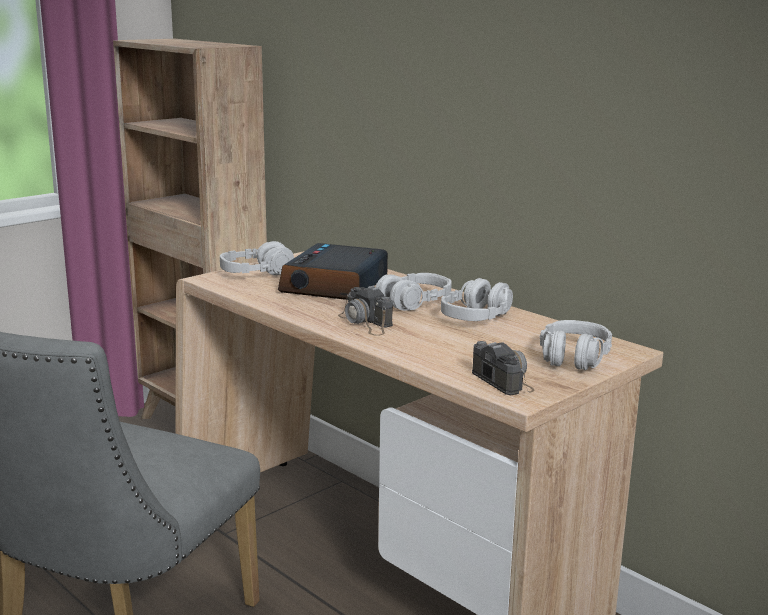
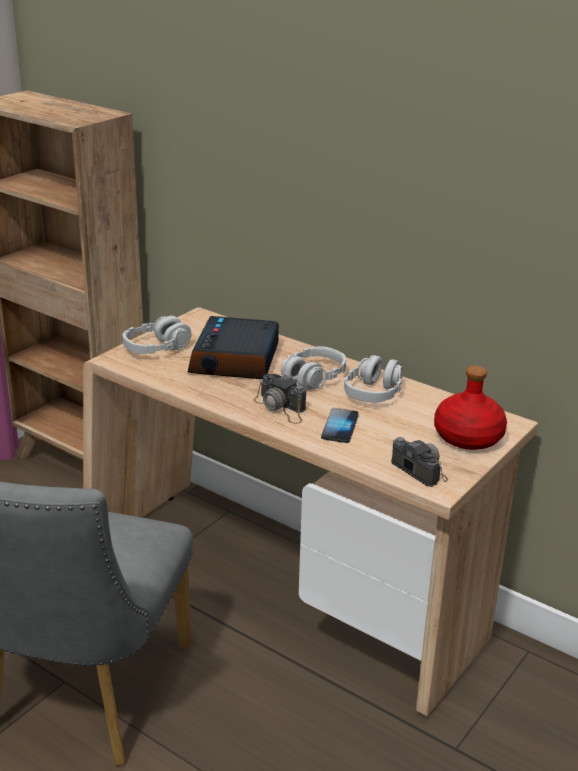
camera: 10 degrees left, 10 degrees up
(425, 341) = (340, 427): none -> phone
(573, 358) = (468, 437): grey headphones -> red bottle

